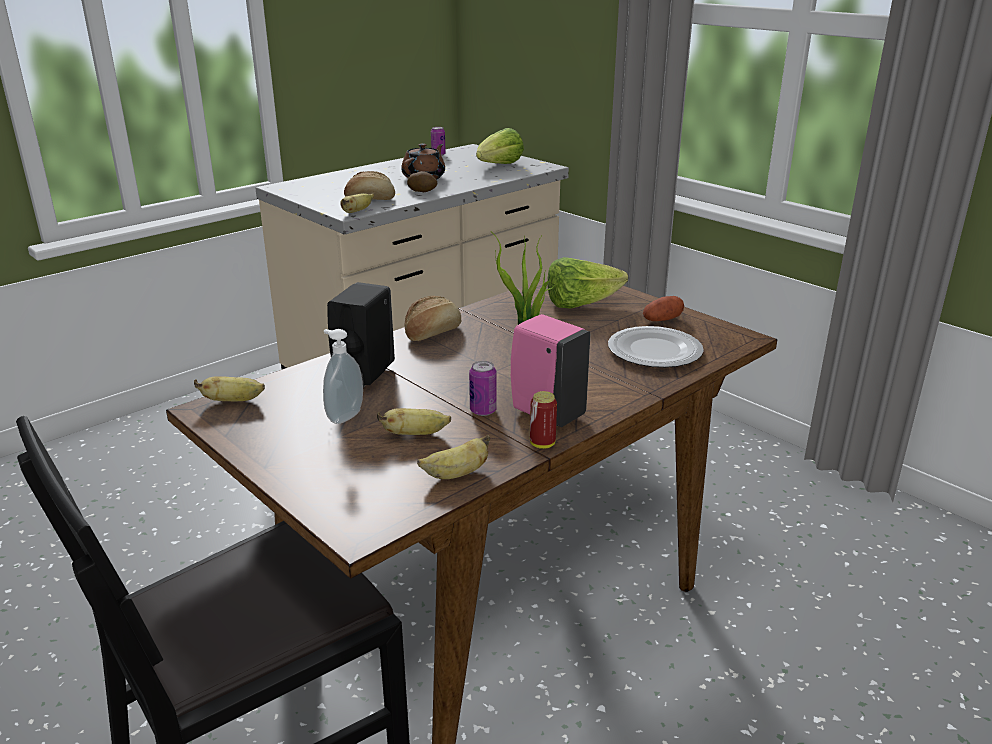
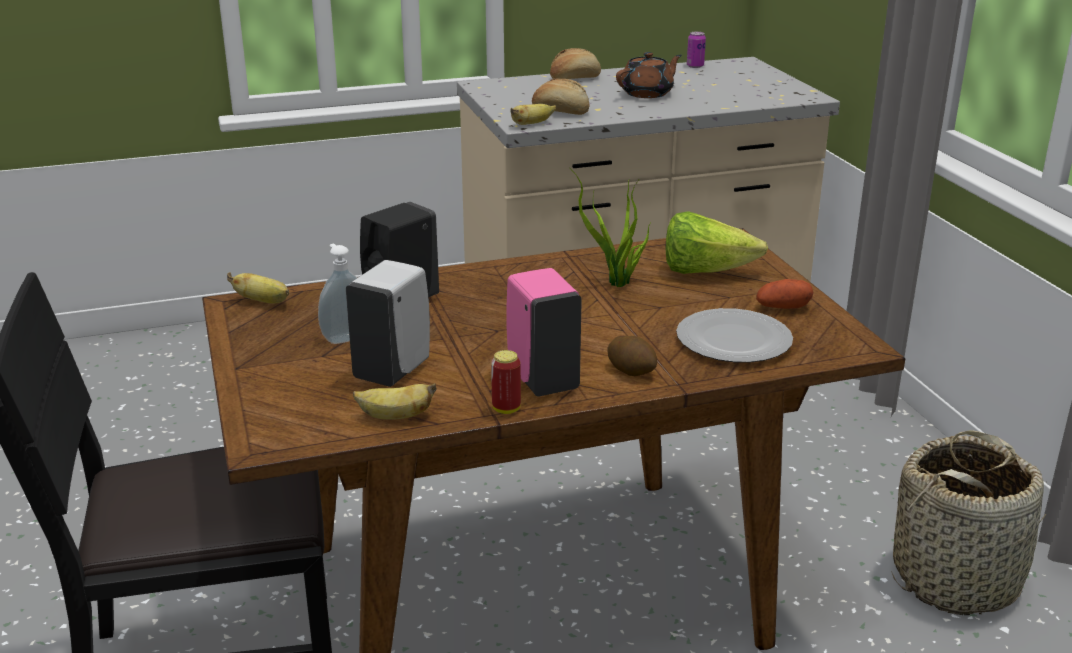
camera: 25 degrees right, 0 degrees up
(415, 434) = (394, 370): banana -> white soap dispenser
(422, 191) = (628, 109): potato -> potato (632, 370)
(432, 333) = (510, 272): bread -> bread (574, 78)
(483, 411) = (481, 362): can -> none
(499, 166) = (752, 89): lettuce -> none
(771, 499) = (956, 578): none -> basket

